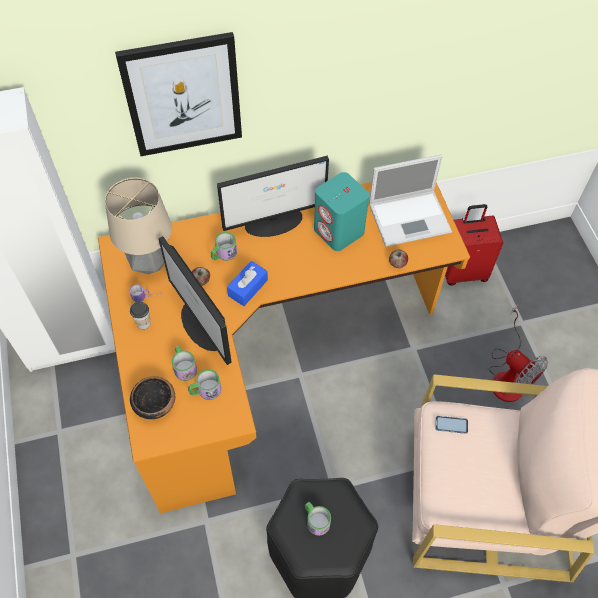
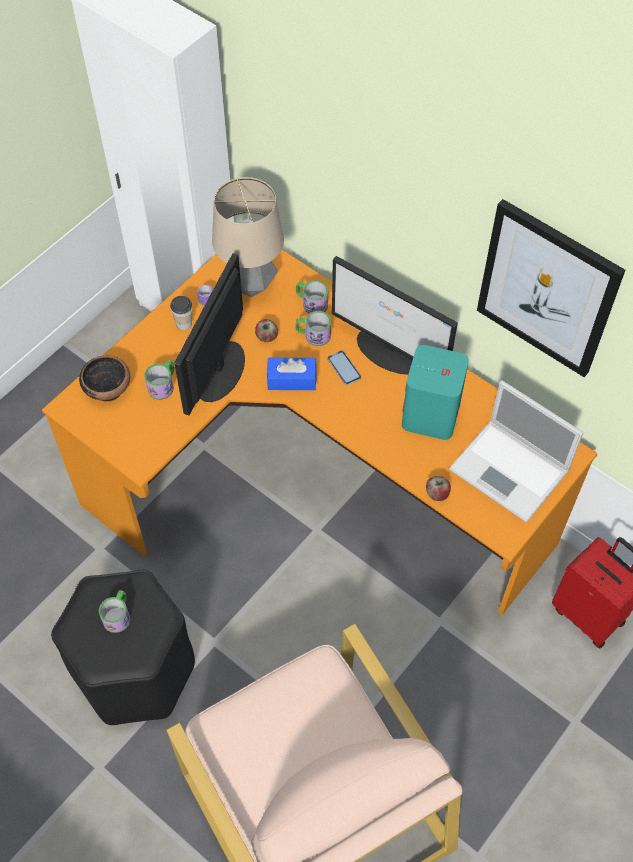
camera: 55 degrees right, 0 degrees up
(183, 95) = (354, 144): picture -> picture (547, 289)
(205, 391) = (151, 418): mug -> mug (311, 303)
(451, 425) = (317, 682): phone -> phone (344, 368)
(507, 375) = (489, 745): fan -> none

